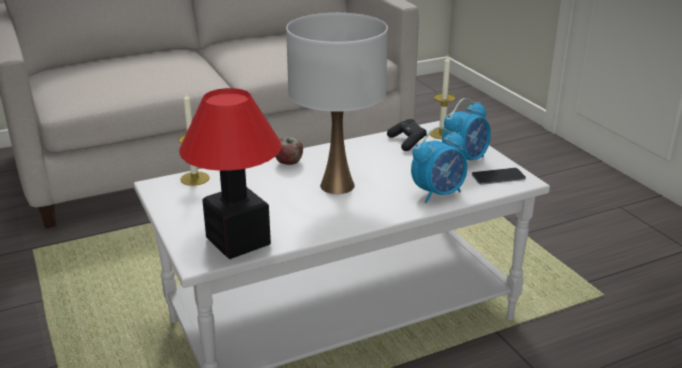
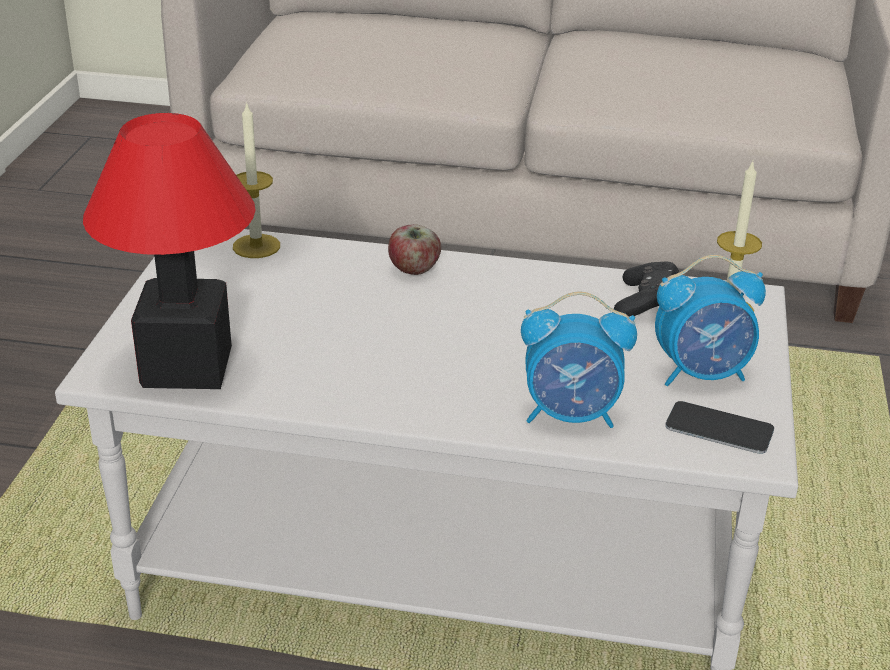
camera: 35 degrees right, 5 degrees up
(337, 186) = (432, 336): white table lamp -> none

